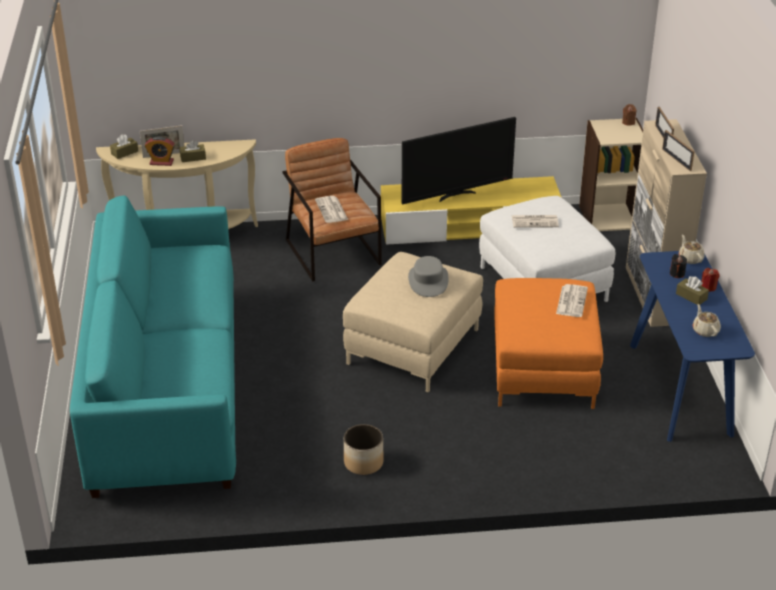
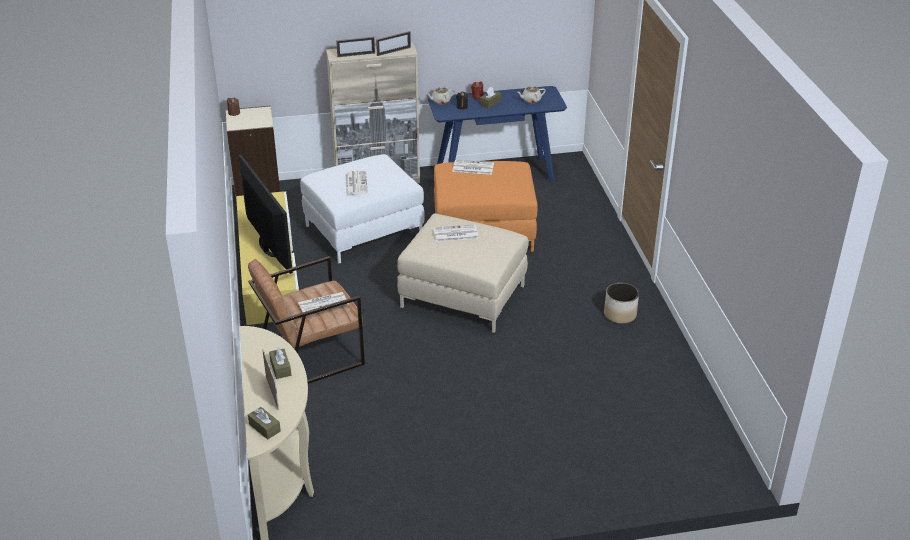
camera: 95 degrees left, 0 degrees up
(161, 162) = (290, 392): alarm clock -> none
(167, 387) = (552, 444): turquoise sofa -> none
(428, 281) = (455, 234): grey hat -> newspaper

